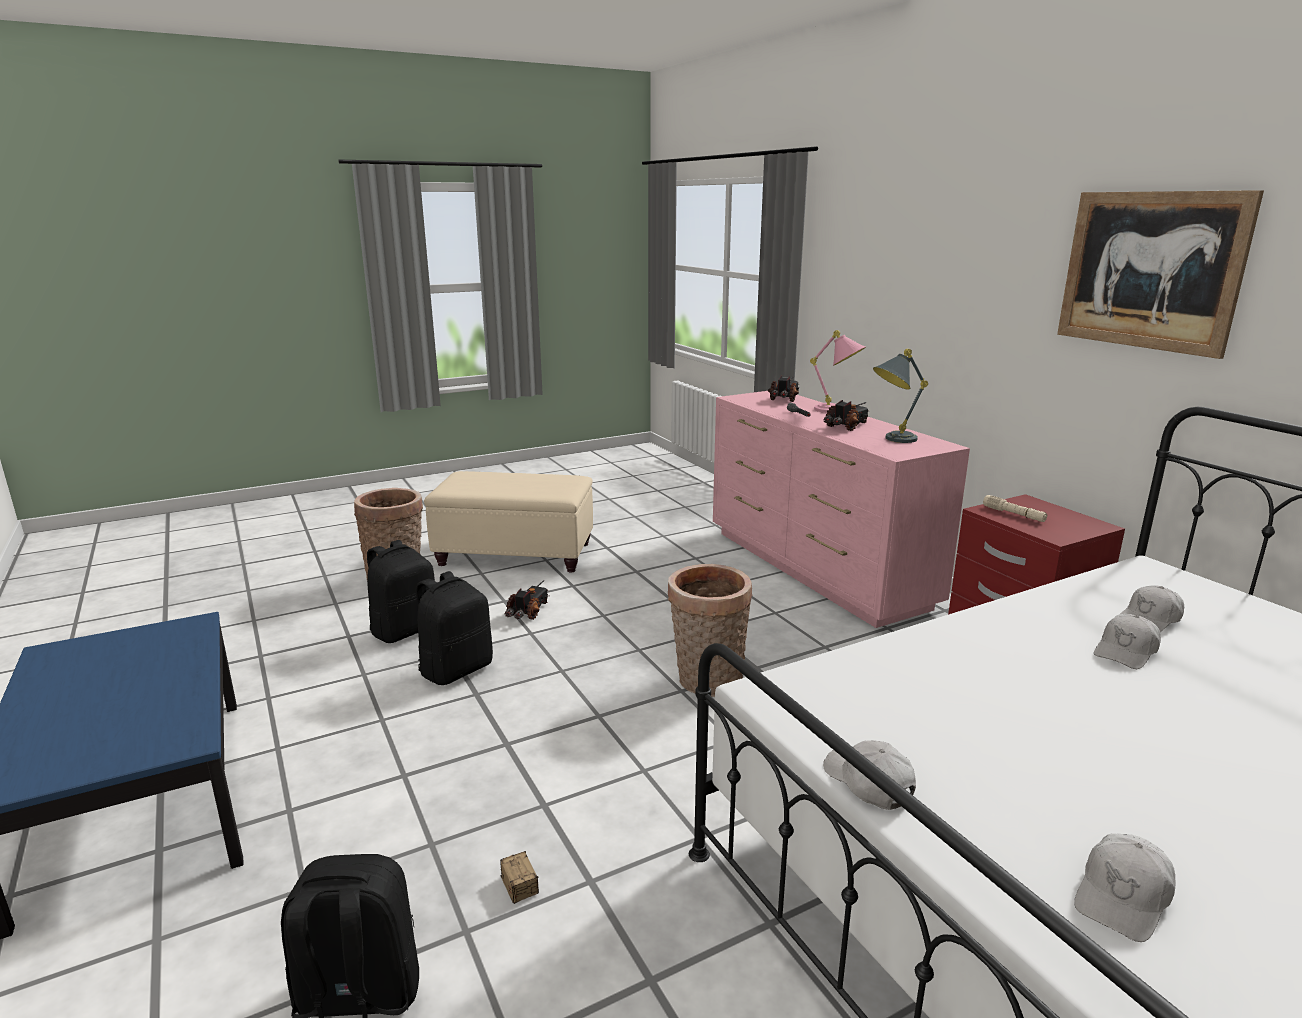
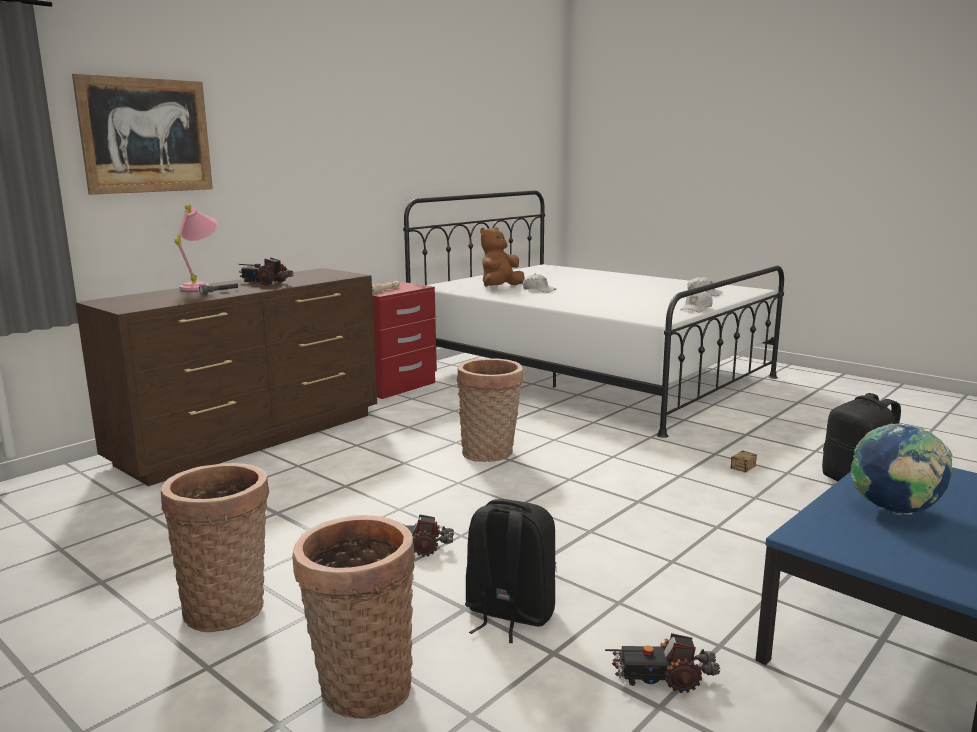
camera: 110 degrees left, 5 degrees down
(142, 679) = (895, 512): none -> globe
(456, 669) = (561, 553): black backpack -> none
(516, 554) = (227, 606): beige ottoman -> basket
(785, 399) = (138, 298): toy truck -> toy truck (662, 678)
(816, 569) = (252, 438): pink dresser -> brown dresser
(891, 440) = (308, 276): grey table lamp -> none
(1149, 619) = (500, 288): white cap -> brown plush toy
(1150, 270) = (369, 130): picture -> picture (146, 136)

